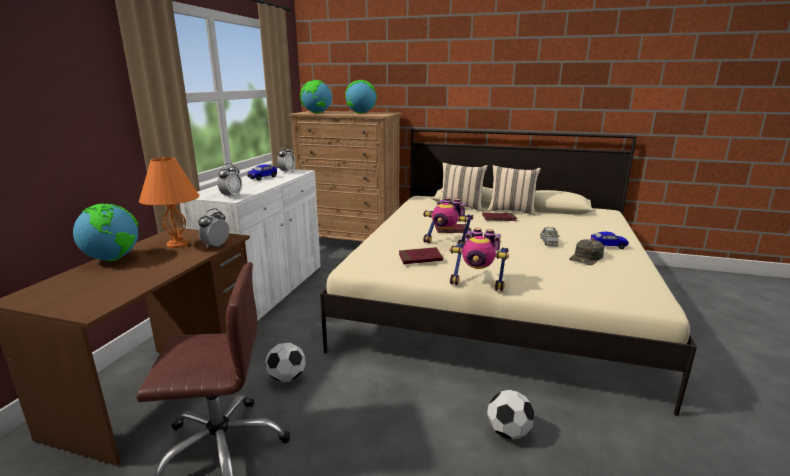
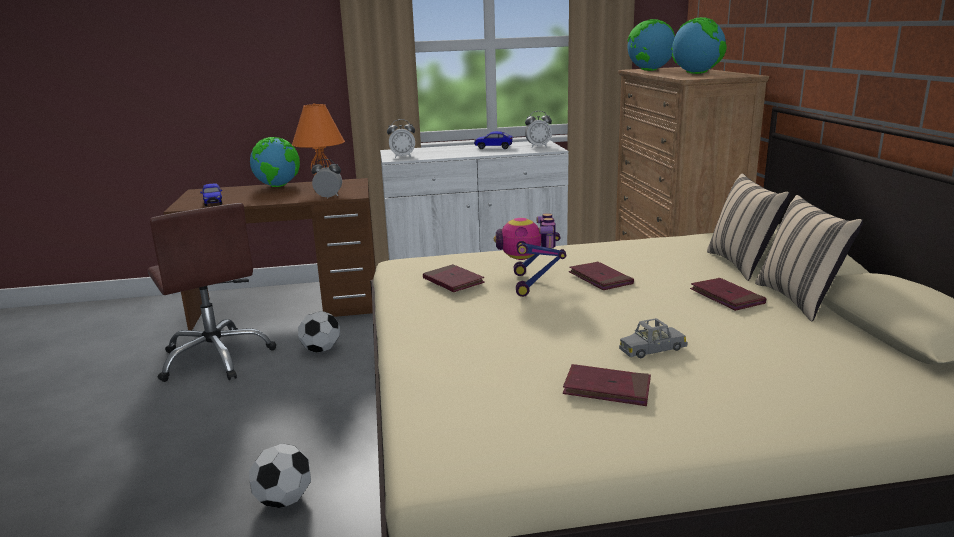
camera: 65 degrees right, 0 degrees up
(477, 284) = (403, 326): toy robot -> none
(586, 258) = (607, 389): green cap -> red book
(608, 246) = (714, 406): toy car -> toy car (213, 202)

